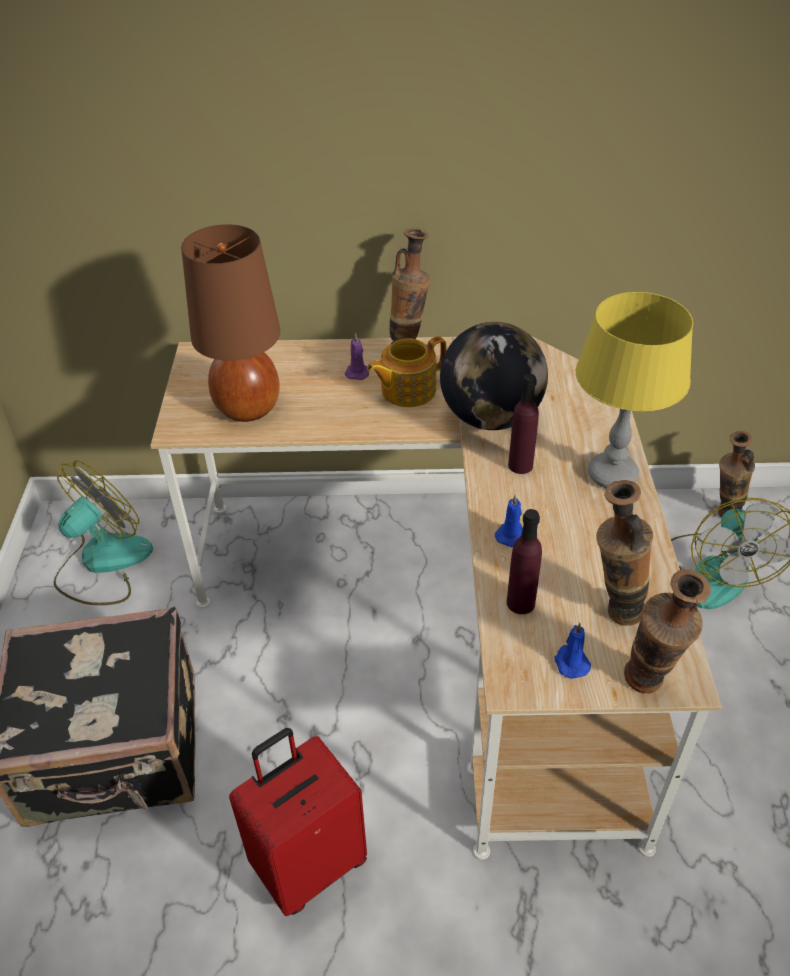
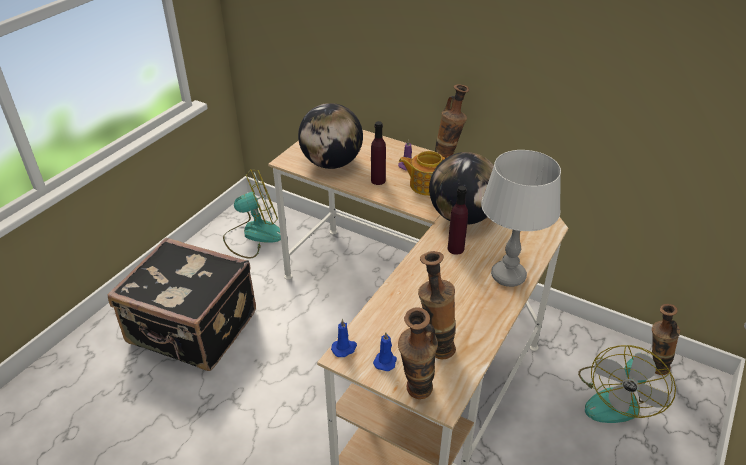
camera: 30 degrees right, 5 degrees down
(248, 408) = (332, 163): brown table lamp -> globe
(309, 863) = (241, 433): red suitcase -> none
(511, 535) = (415, 282): blue candle -> blue candle (344, 348)
(520, 603) = (386, 319): purple bottle -> purple bottle (378, 180)
(612, 474) = (508, 276): yellow table lamp -> grey table lamp

